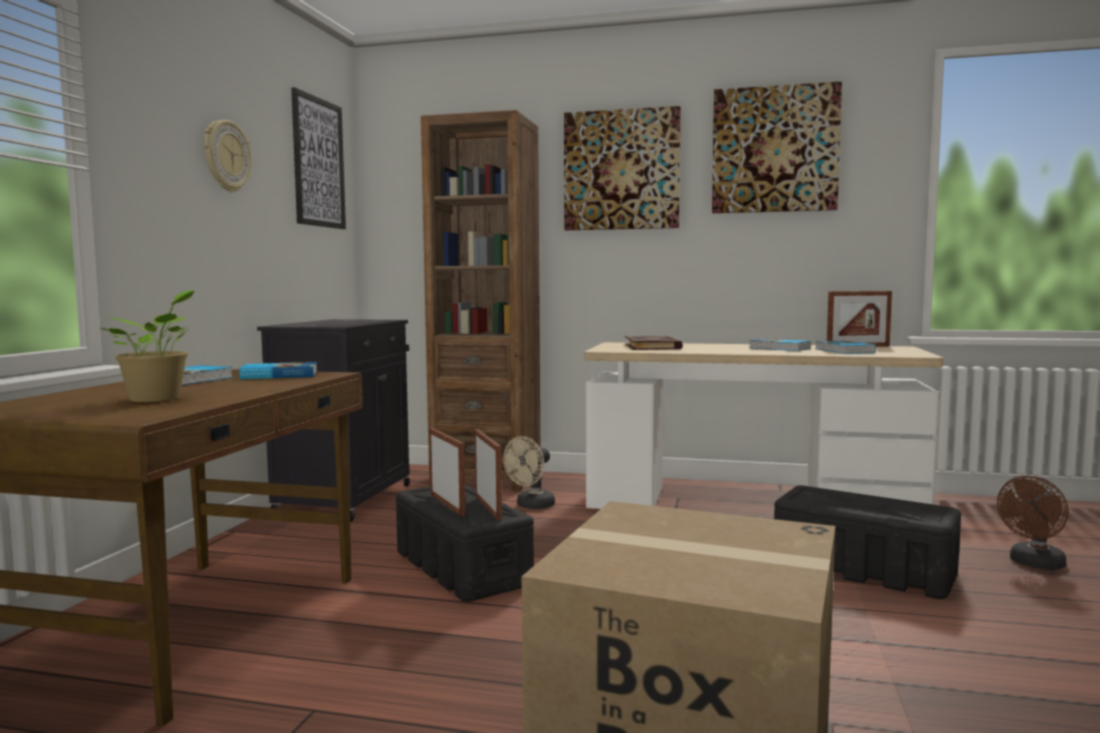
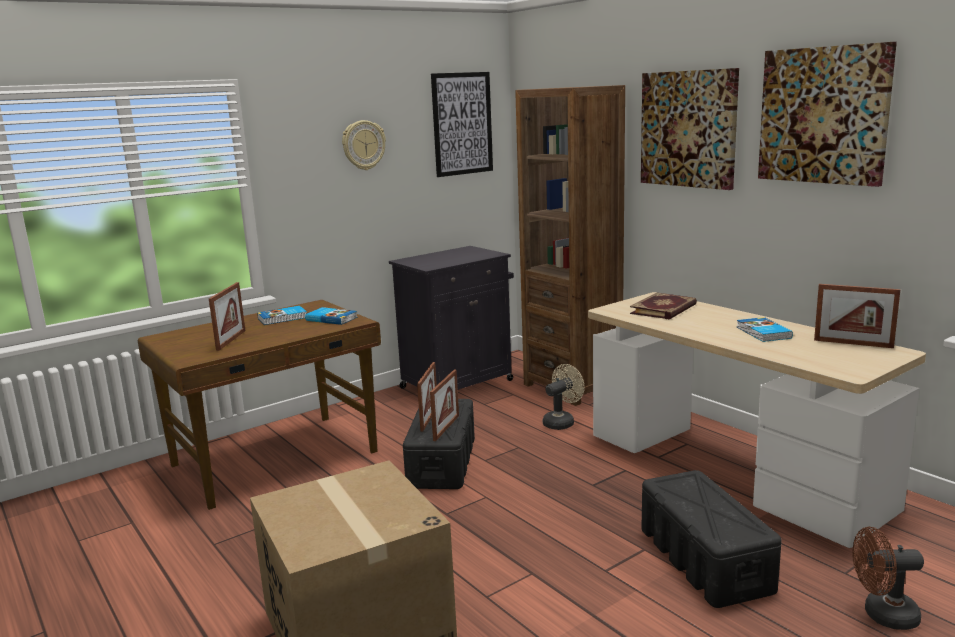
camera: 40 degrees right, 10 degrees up
(158, 399) = (231, 340): potted plant -> picture frame
(531, 506) = (562, 422): beige fan -> beige fan turned 150 degrees clockwise
(843, 351) = (806, 350): book -> none

